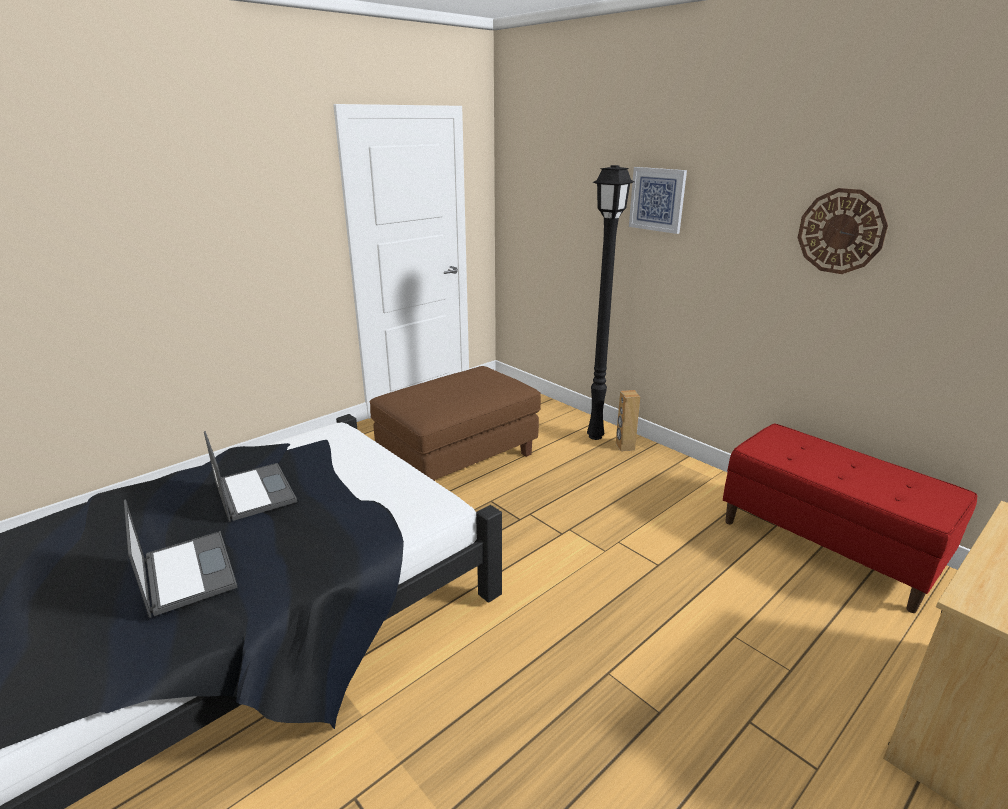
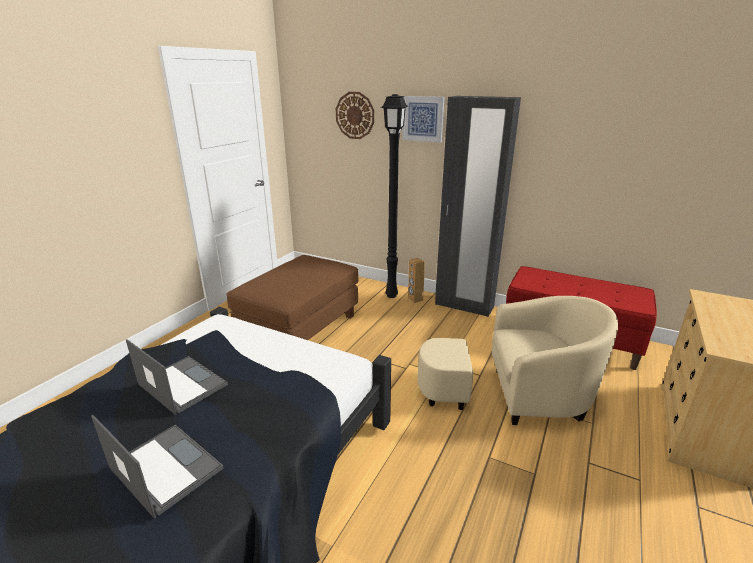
camera: 20 degrees left, 0 degrees up
(689, 467) = (464, 306): none -> black wardrobe
(692, 604) = (515, 396): none -> beige armchair
(841, 231) = (557, 133): wall clock -> wall clock (355, 115)

